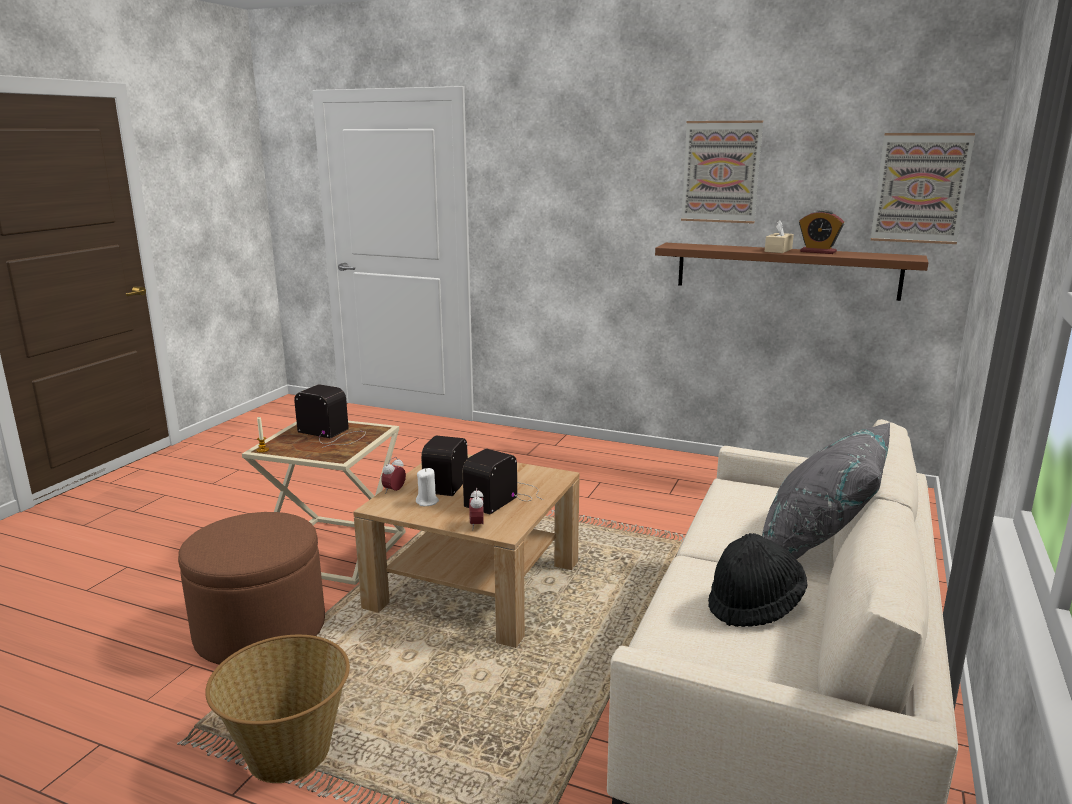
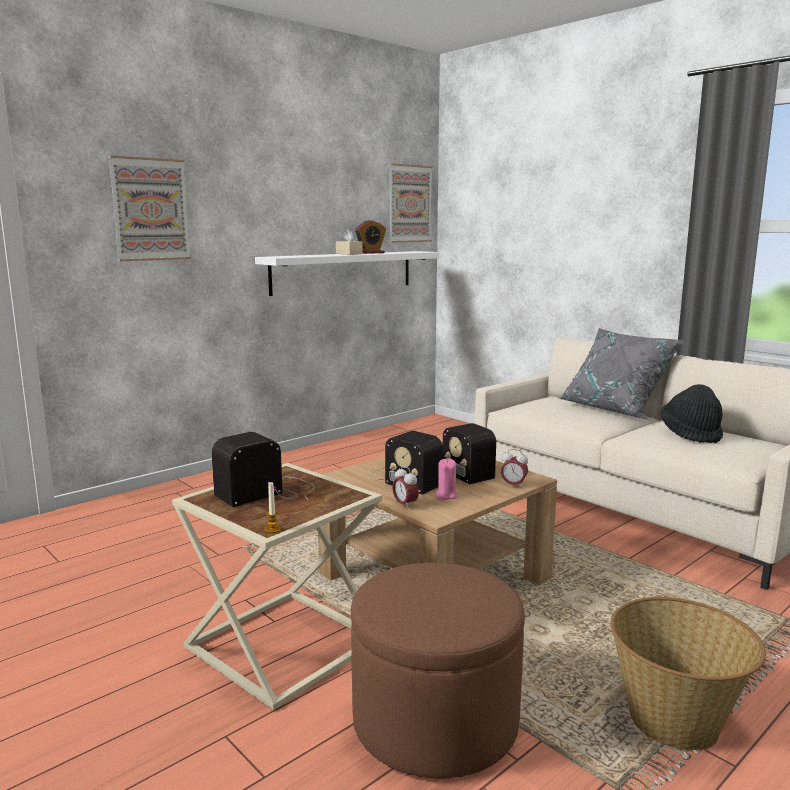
camera: 65 degrees left, 5 degrees down
(427, 502) = (446, 495): white candle -> pink candle
(721, 172) = (292, 190): picture -> picture (150, 209)
(786, 270) = (343, 272): brown shelf -> white shelf

